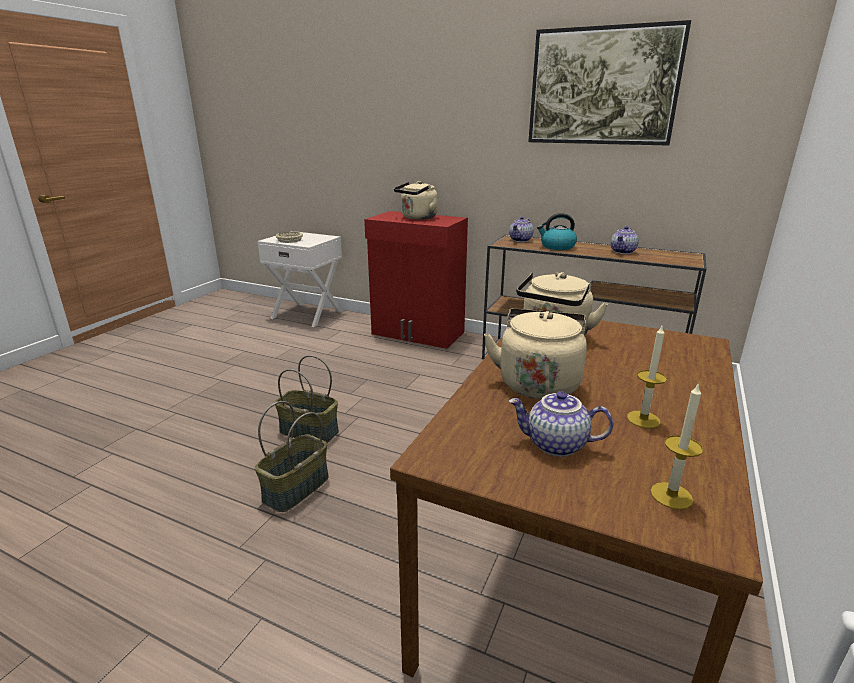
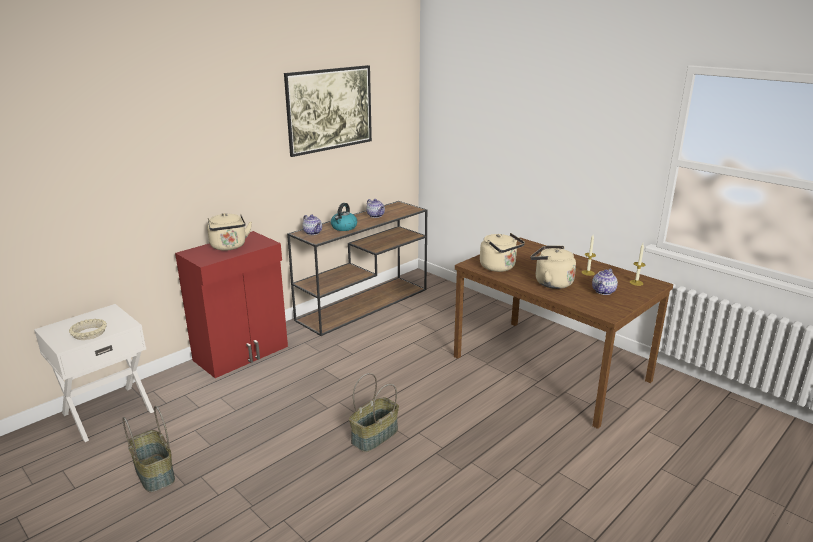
camera: 70 degrees left, 0 degrees up
(296, 489) = (448, 449): basket -> basket (155, 473)

